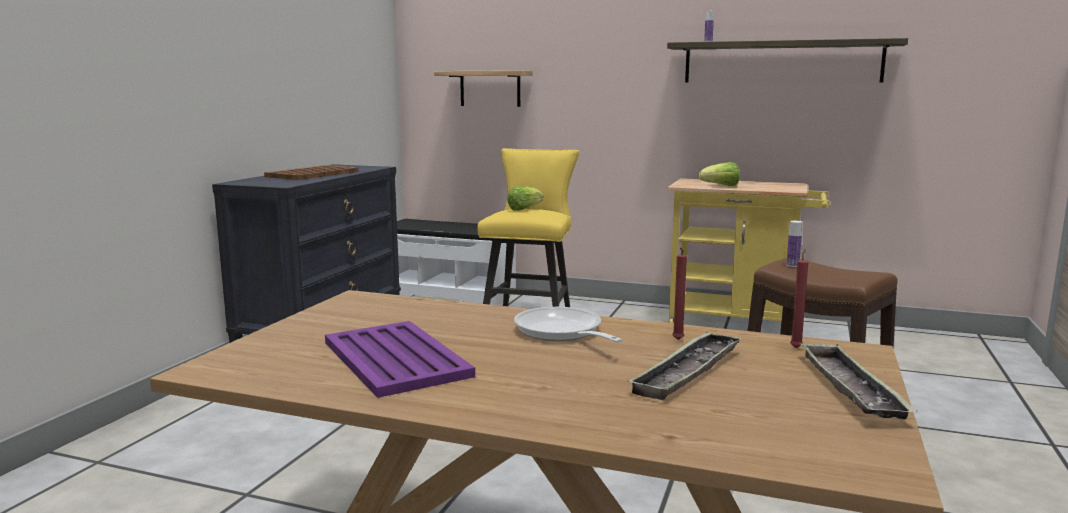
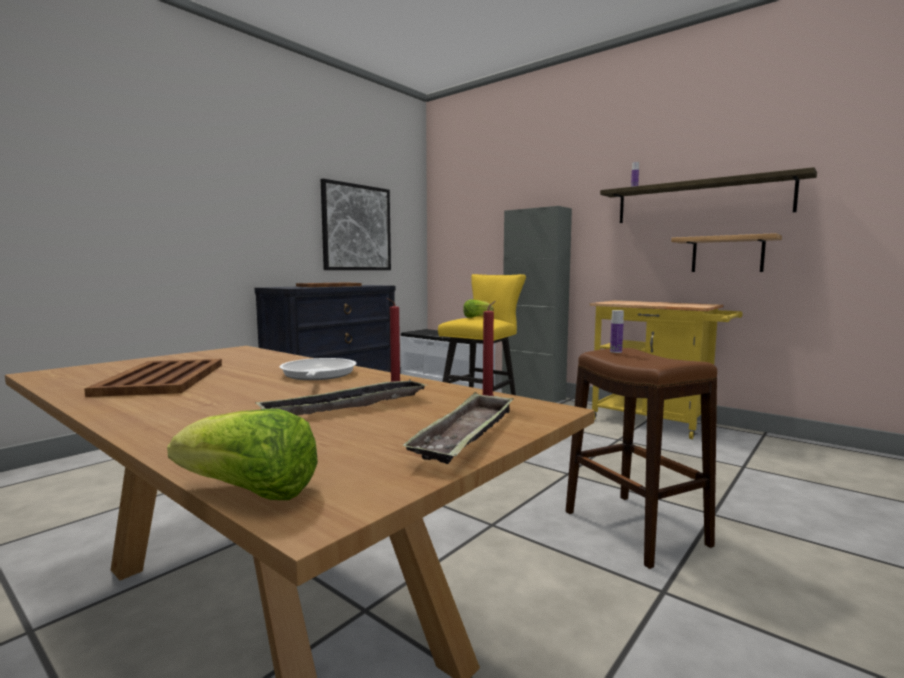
camera: 20 degrees right, 5 degrees down
(322, 80) = (356, 228): none -> picture
(395, 359) = (162, 379): purple tray -> brown tray
(490, 88) = (482, 235): shelf -> shelf (727, 254)
(576, 302) = (533, 396): none -> grey cabinet
(721, 186) = (636, 303): lettuce -> lettuce (249, 493)

